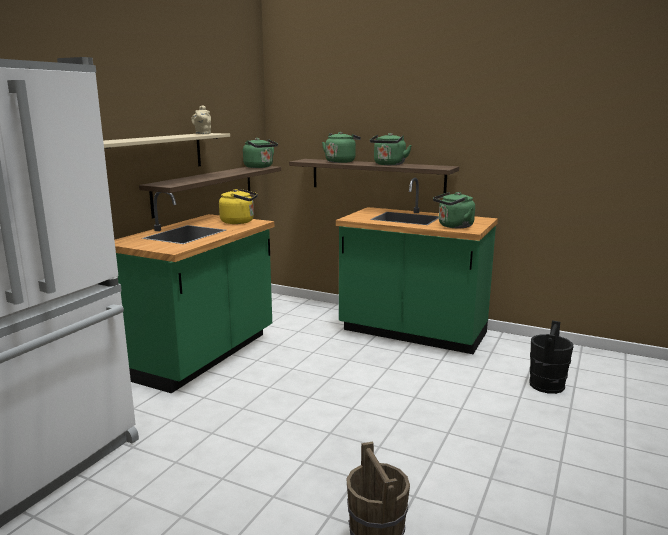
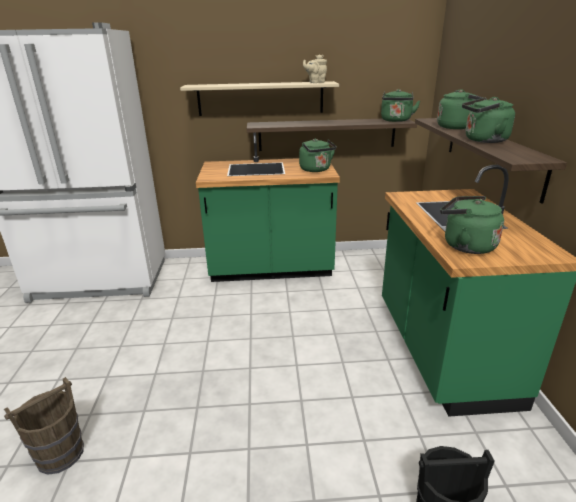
camera: 60 degrees right, 10 degrees up
(239, 222) = (316, 170): yellow kettle -> green kettle

